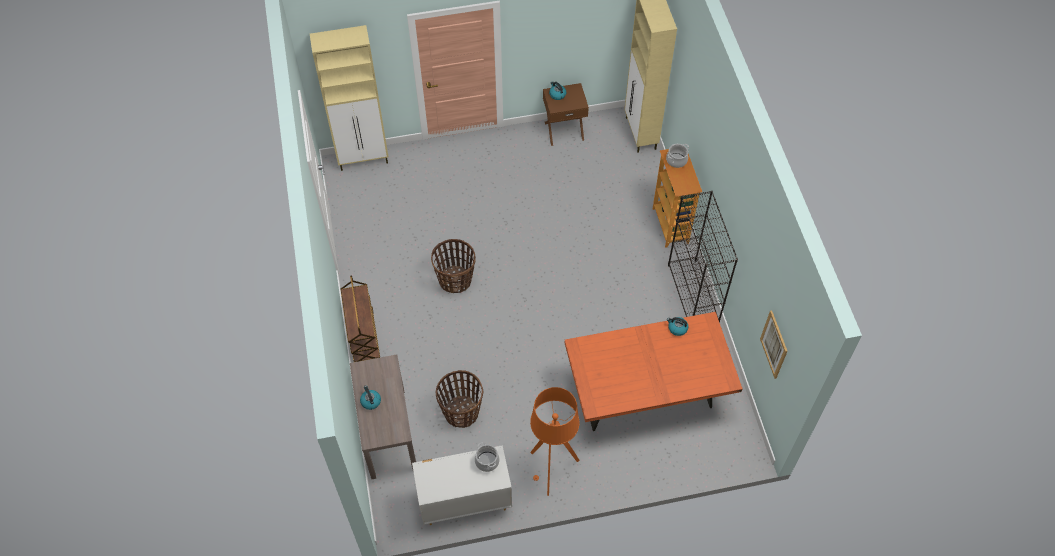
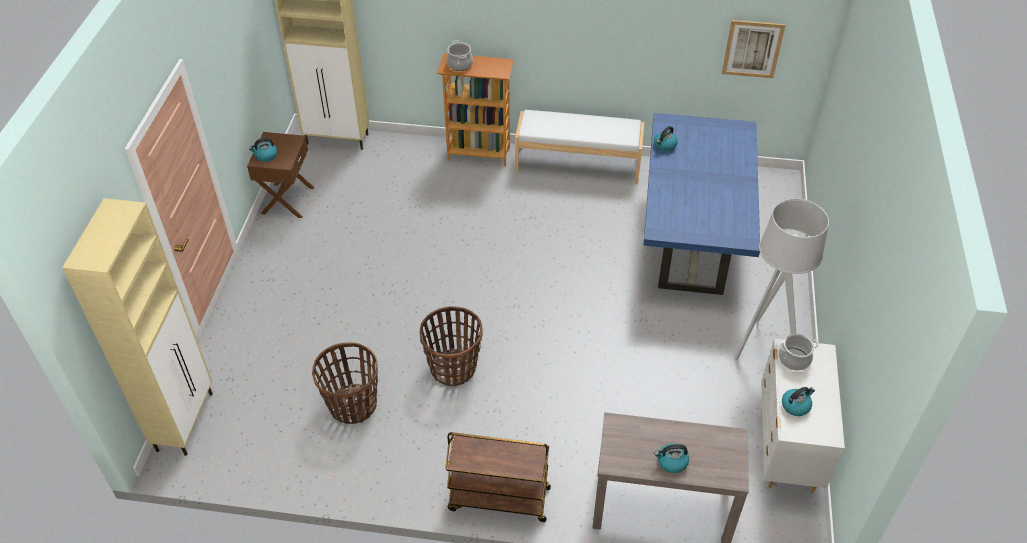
camera: 70 degrees left, 10 degrees down
(445, 469) = (796, 405): none -> kettle
(461, 412) = (656, 415): basket -> basket (352, 405)
(552, 469) = (762, 346): orange floor lamp -> grey floor lamp
(645, 397) = (692, 239): orange dining table -> blue dining table
(693, 295) = (578, 164): black bookcase -> white bench

